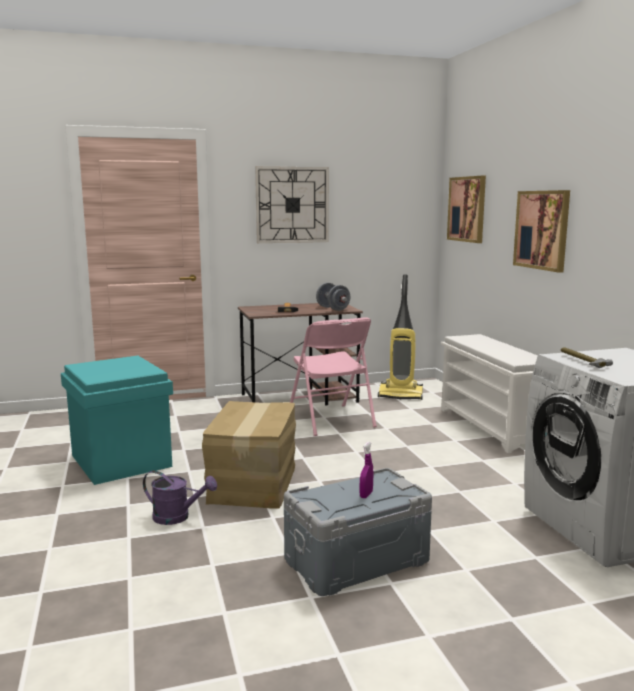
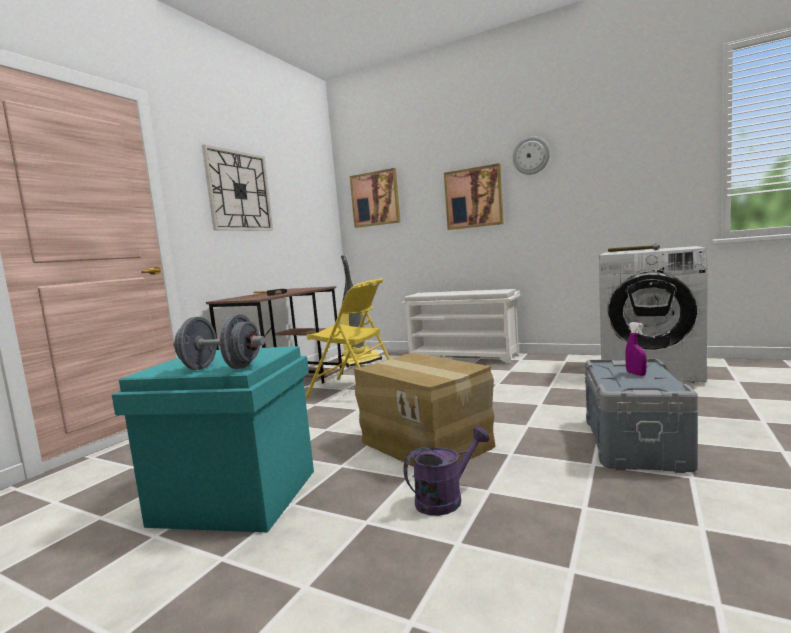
camera: 45 degrees left, 5 degrees down
(330, 420) = (354, 389): pink chair -> yellow chair
(333, 309) = (306, 289): grey dumbbell -> grey dumbbell (221, 368)
(599, 185) = (531, 156): none -> wall clock

